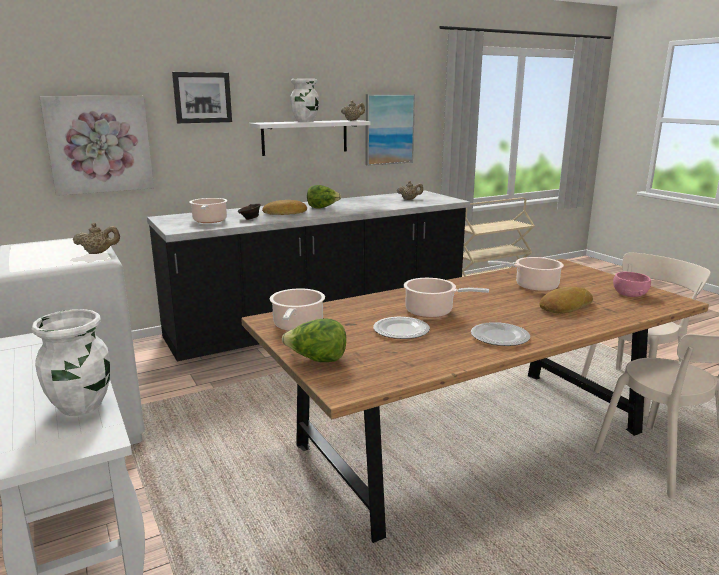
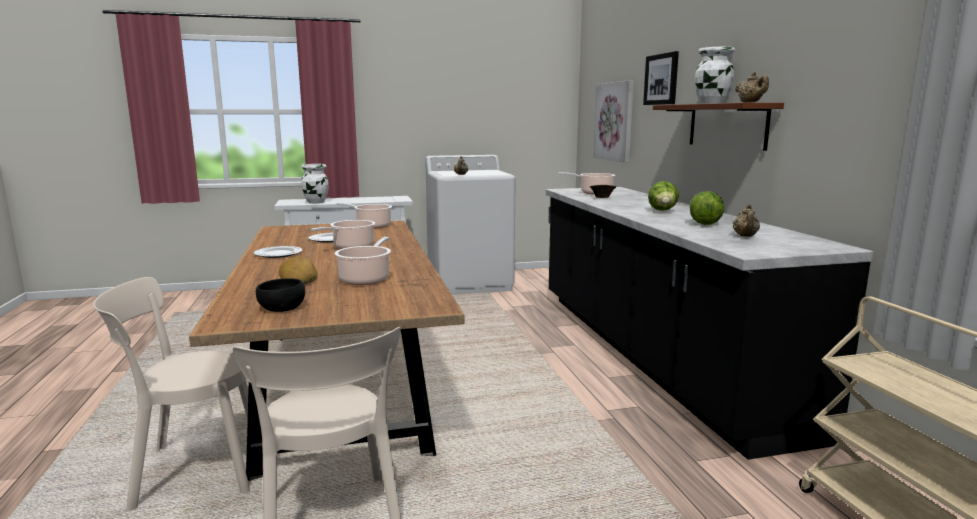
camera: 105 degrees right, 5 degrees down
(285, 213) = (632, 204): bread -> none
(305, 137) = (727, 125): white shelf -> brown shelf
(317, 360) = (316, 226): lettuce -> lettuce (705, 223)
(389, 129) = (831, 120): picture -> none
(629, 294) = (282, 308): pink bowl -> black bowl

